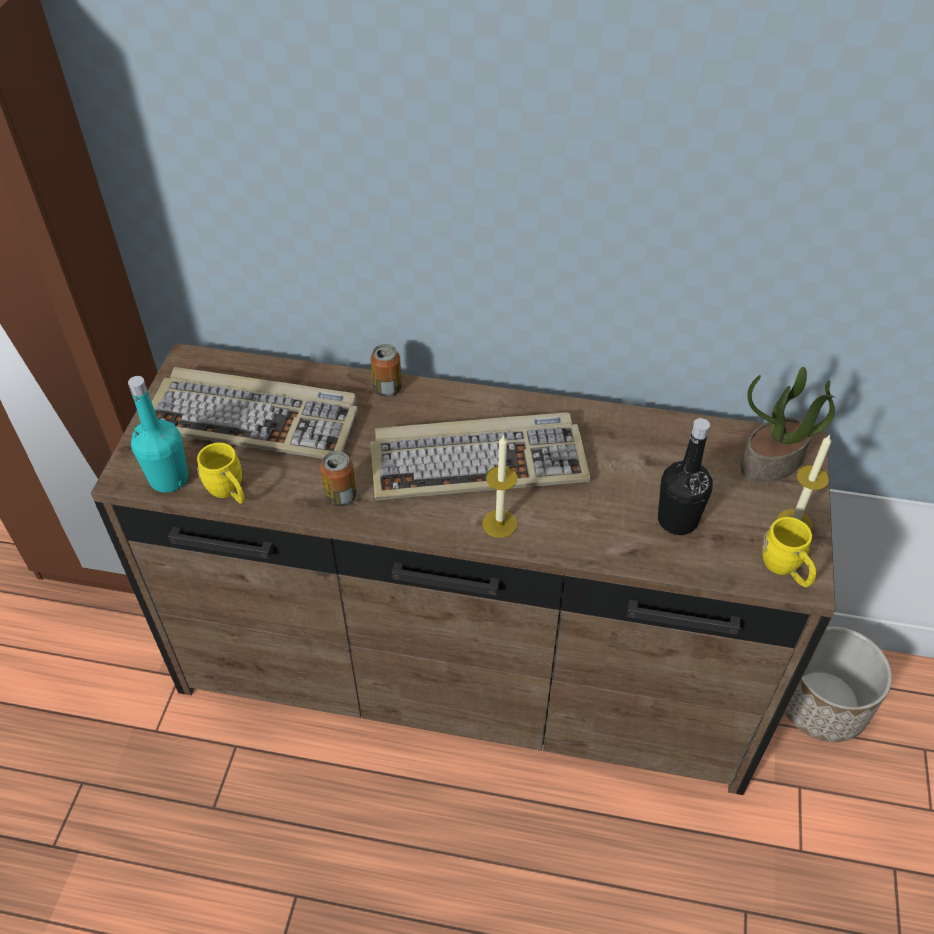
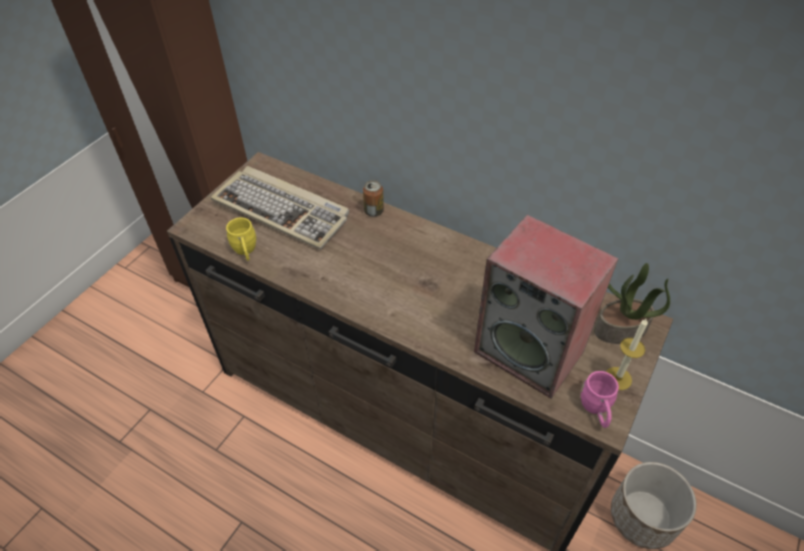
camera: 20 degrees right, 0 degrees up
(169, 478) = (214, 234): turquoise bottle -> none
(341, 496) = (311, 273): can -> none
(479, 461) = (411, 273): keyboard -> none
(499, 523) = (405, 319): candle -> none
(677, 520) = (530, 351): black bottle -> speaker
(785, 569) = (596, 410): yellow mug -> pink mug

